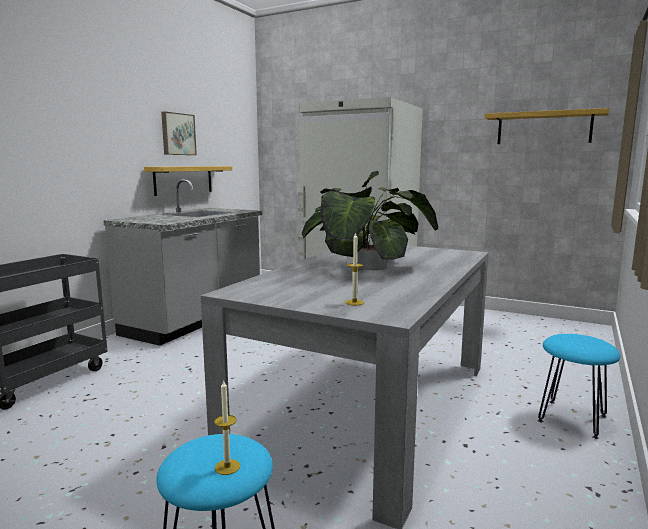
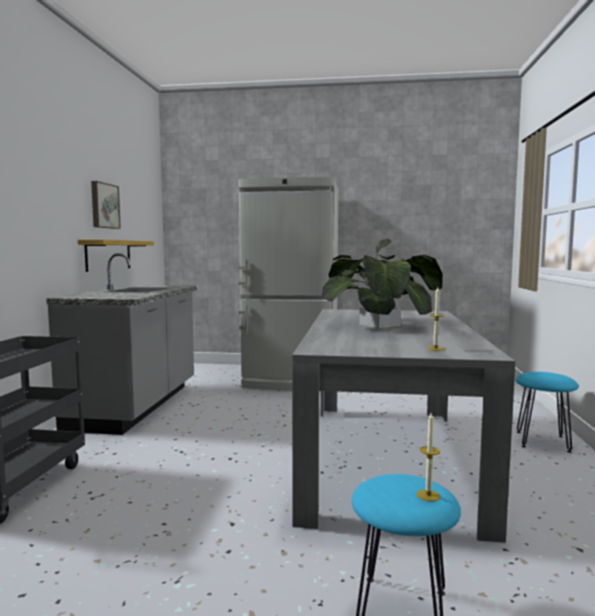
camera: 20 degrees left, 5 degrees down
(543, 128) = (443, 209): shelf -> none

